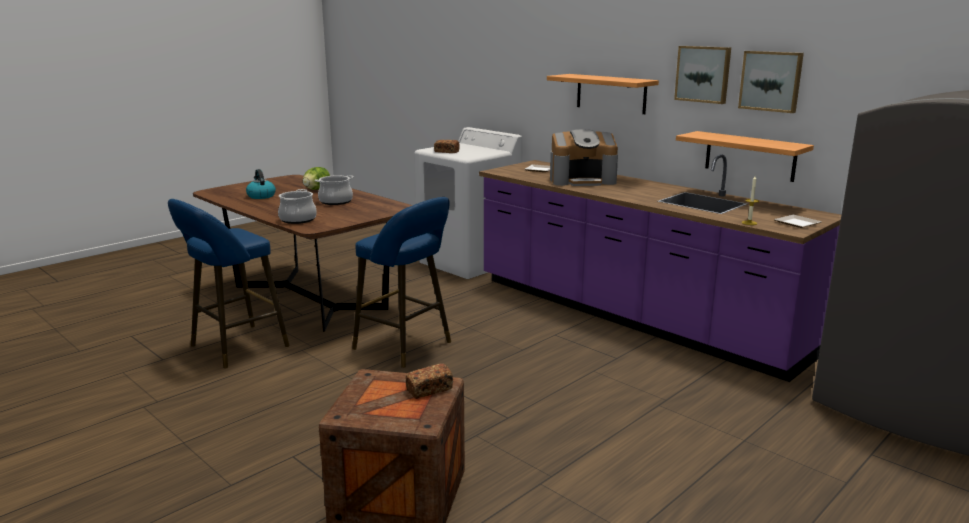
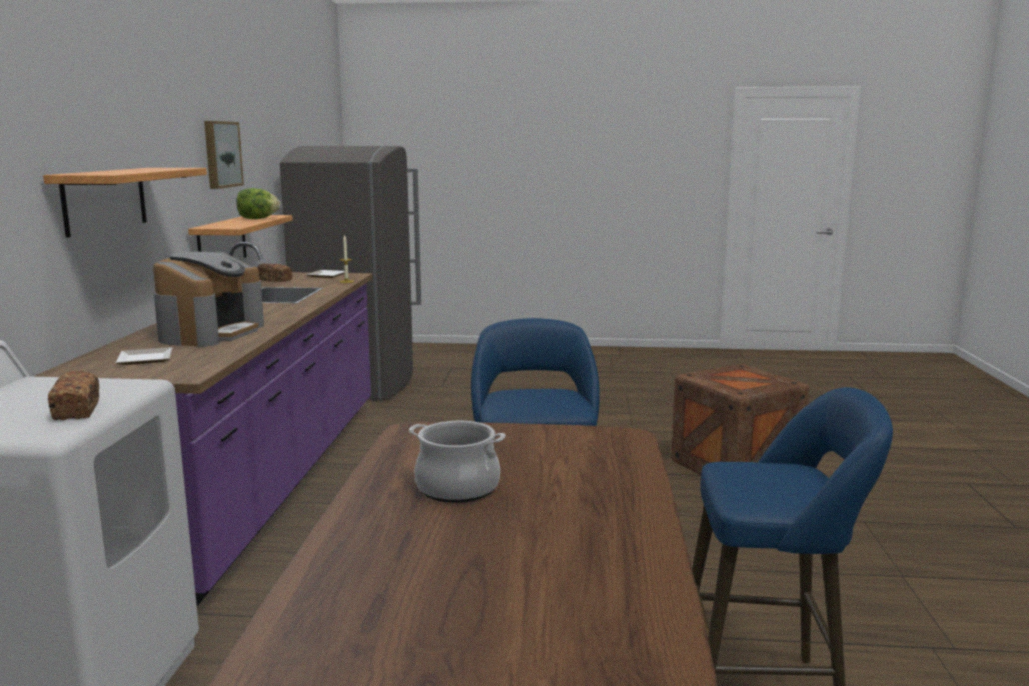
camera: 130 degrees left, 5 degrees down
(261, 196) = (552, 590): kettle -> none
(298, 219) = (613, 463): cooking pot -> none
(316, 189) = (385, 558): lettuce -> lettuce (257, 219)
(429, 390) = (711, 375): bread -> bread (275, 280)
(582, 180) = (211, 333): coffee machine -> coffee machine turned 60 degrees clockwise
(703, 74) = (181, 153): picture -> none

